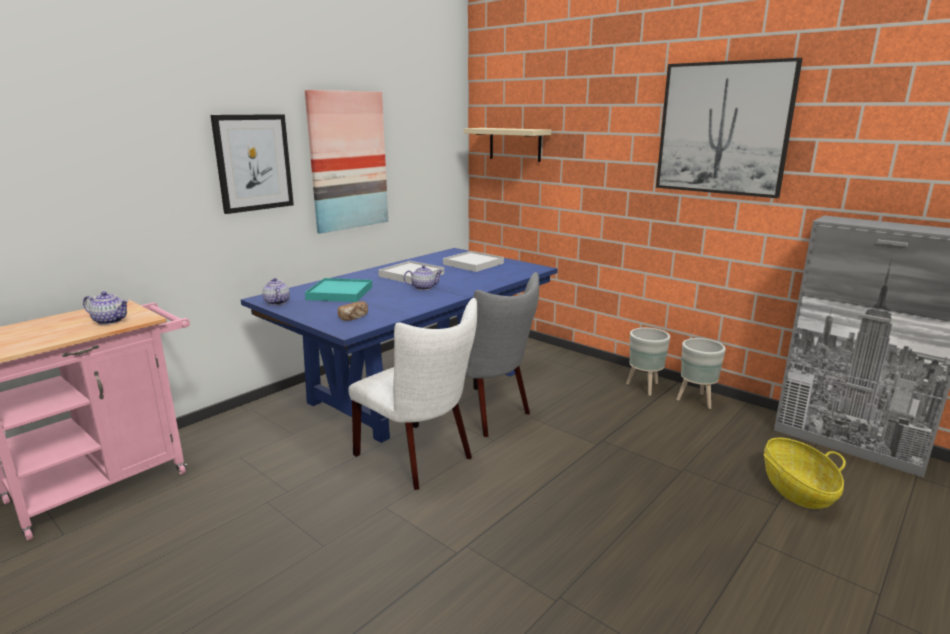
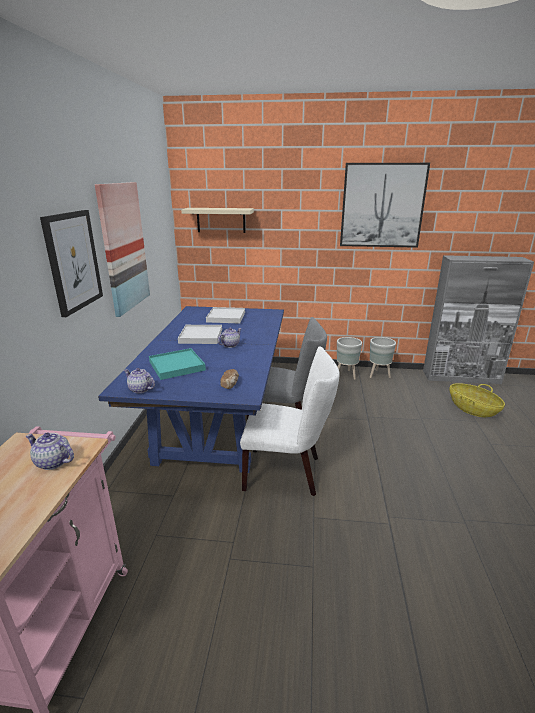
camera: 35 degrees left, 5 degrees up
(110, 321) = (52, 462): teapot -> teapot turned 135 degrees counterclockwise

